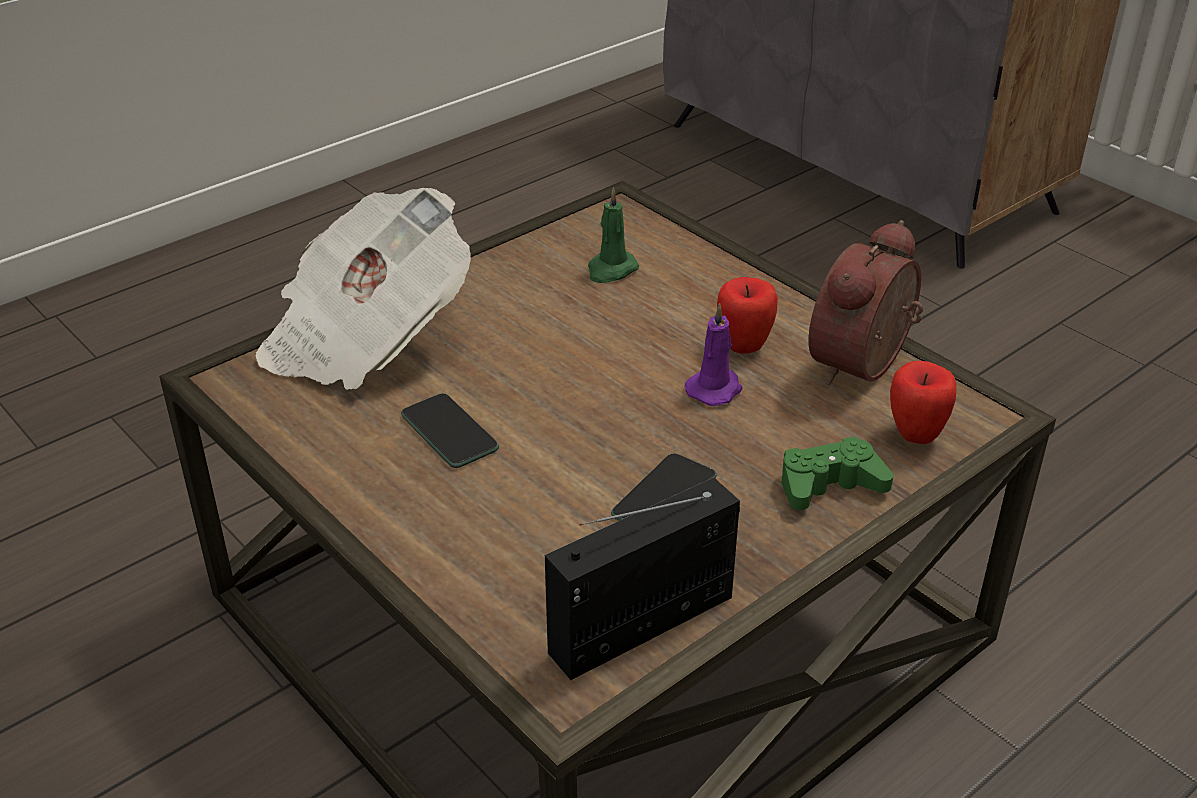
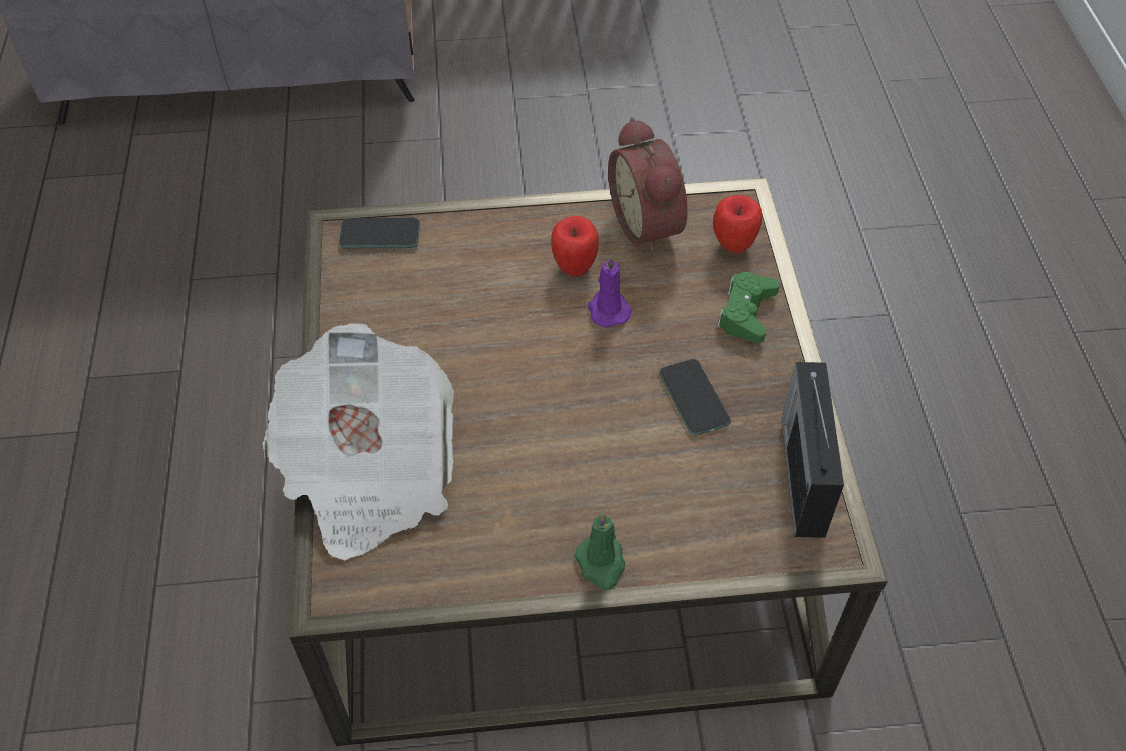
camera: 55 degrees left, 15 degrees up
(449, 432) = (531, 478): phone -> phone (380, 234)
(611, 270) = (420, 284): green candle -> green candle (601, 564)

